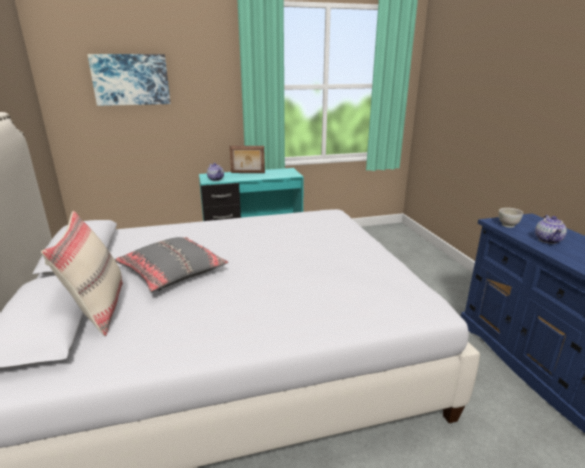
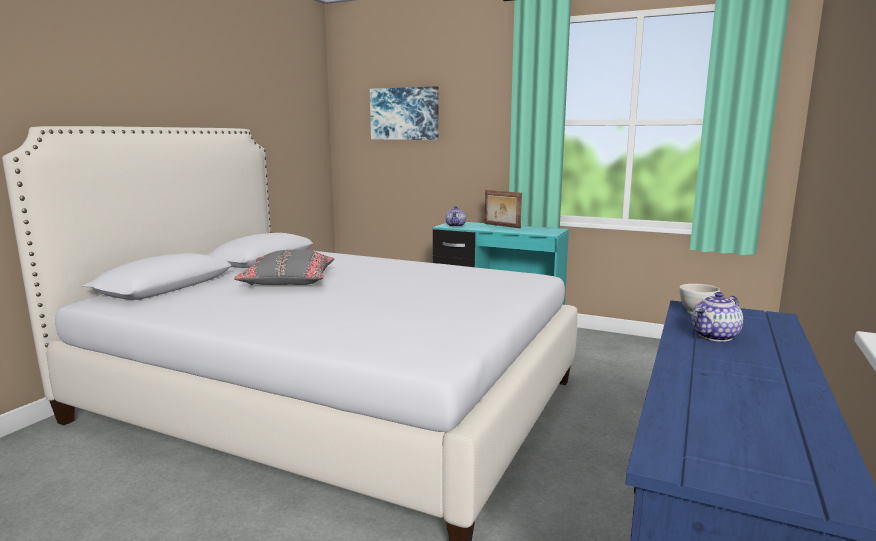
camera: 40 degrees right, 10 degrees down
(98, 309) = (202, 285): beige pillow -> none

